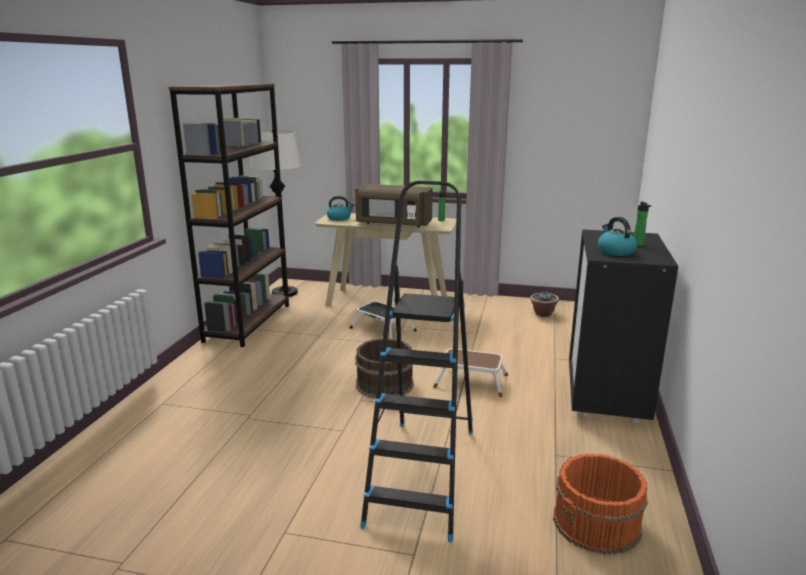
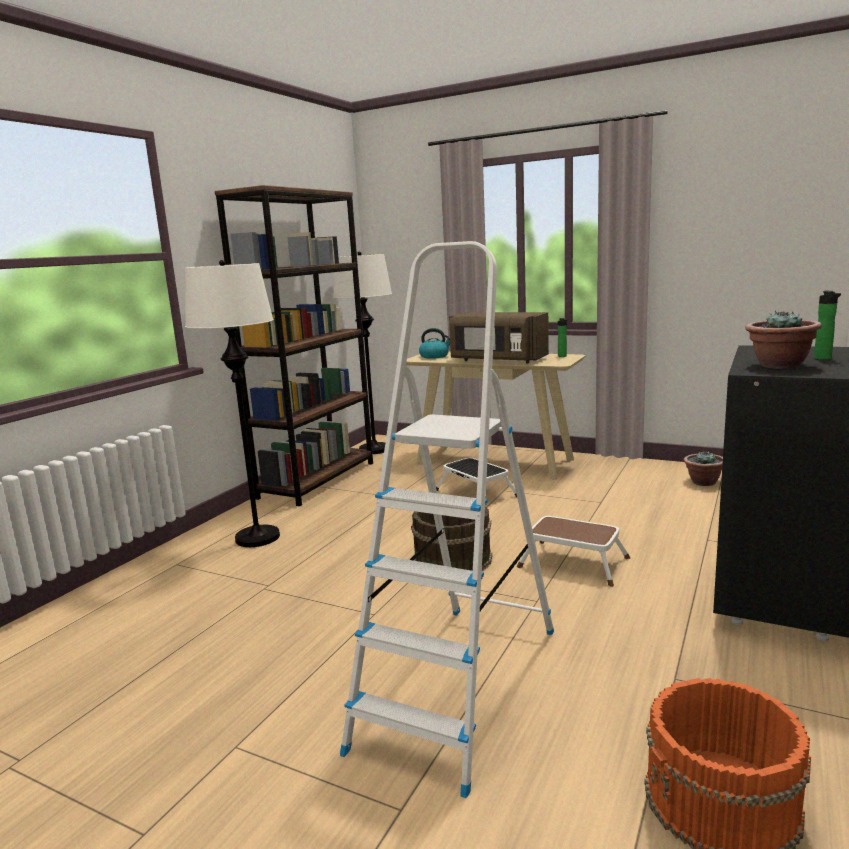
camera: 15 degrees right, 5 degrees down
(221, 376) = (257, 538): none -> white floor lamp
(423, 474) = (460, 686): black step ladder -> white step ladder
(615, 251) = (779, 365): kettle -> potted plant

